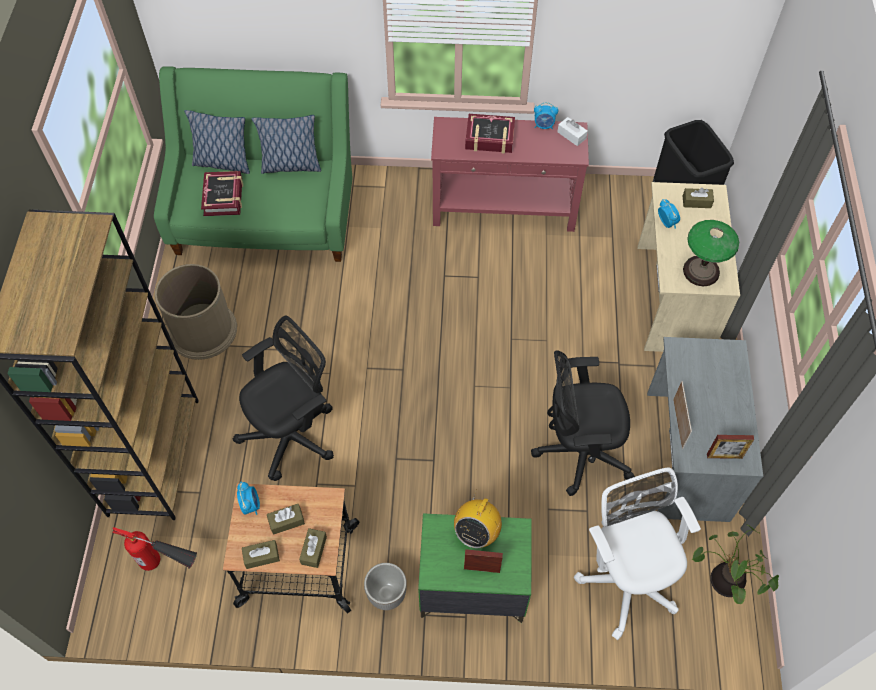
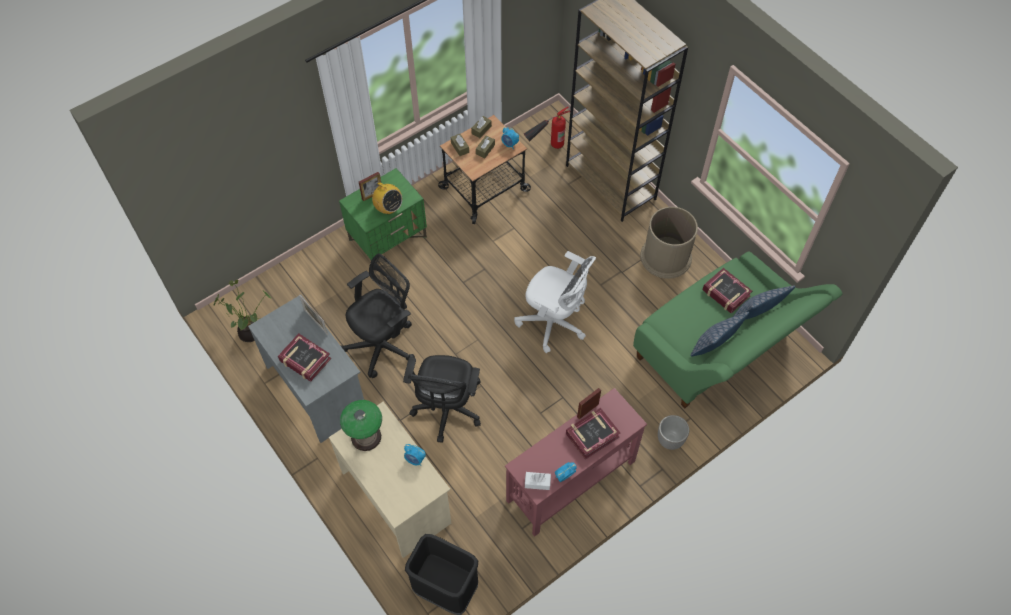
camera: 140 degrees right, 0 degrees up
(293, 434) = (552, 241): black office chair -> black office chair (447, 410)
(387, 595) = (427, 207): planter -> planter (670, 441)
(476, 532) = (388, 208): radio -> radio turned 150 degrees clockwise
(625, 577) = (309, 297): white office chair -> white office chair (554, 323)
(696, 202) = (405, 494): brown tissue box -> none
(717, 388) = (305, 360): none -> book
(724, 456) = (277, 322): picture frame -> picture frame (587, 410)

